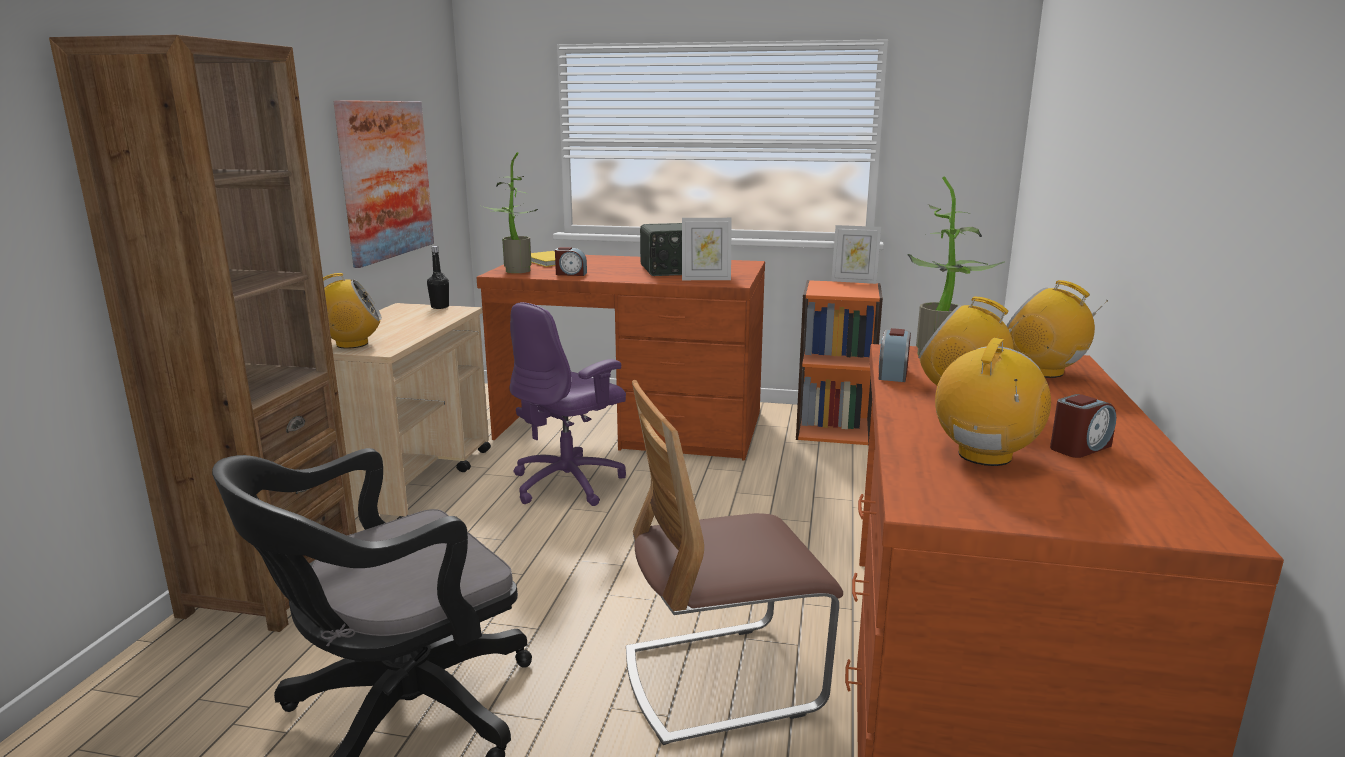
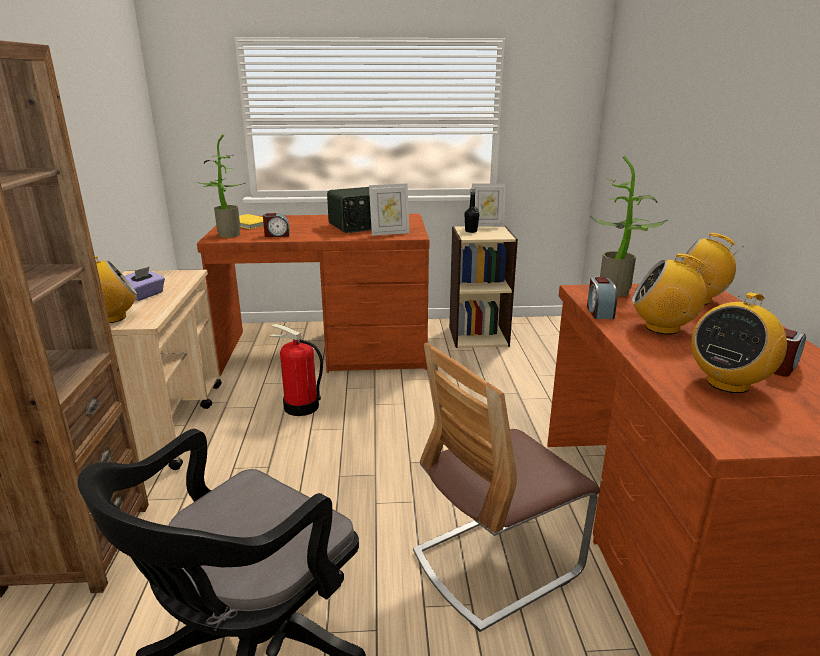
camera: 15 degrees left, 5 degrees up
(386, 180) = (103, 162): picture -> none
(399, 326) = (145, 295): none -> purple tissue box
(440, 307) = (169, 272): black bottle -> black bottle (471, 231)
(569, 483) = (300, 407): purple office chair -> fire extinguisher
(833, 429) = (478, 336): orange bookcase -> beige bookcase
(984, 456) = (727, 383): radio -> radio turned 150 degrees counterclockwise

